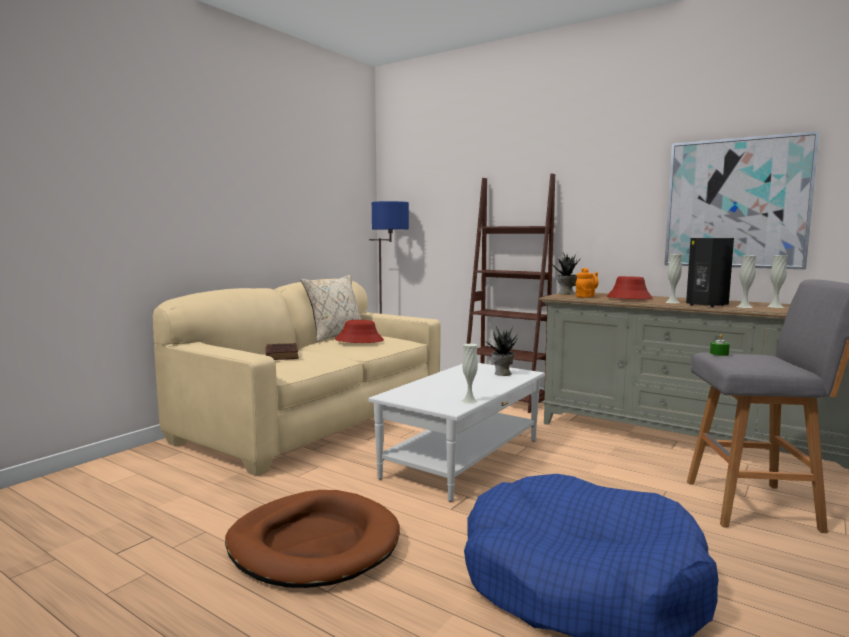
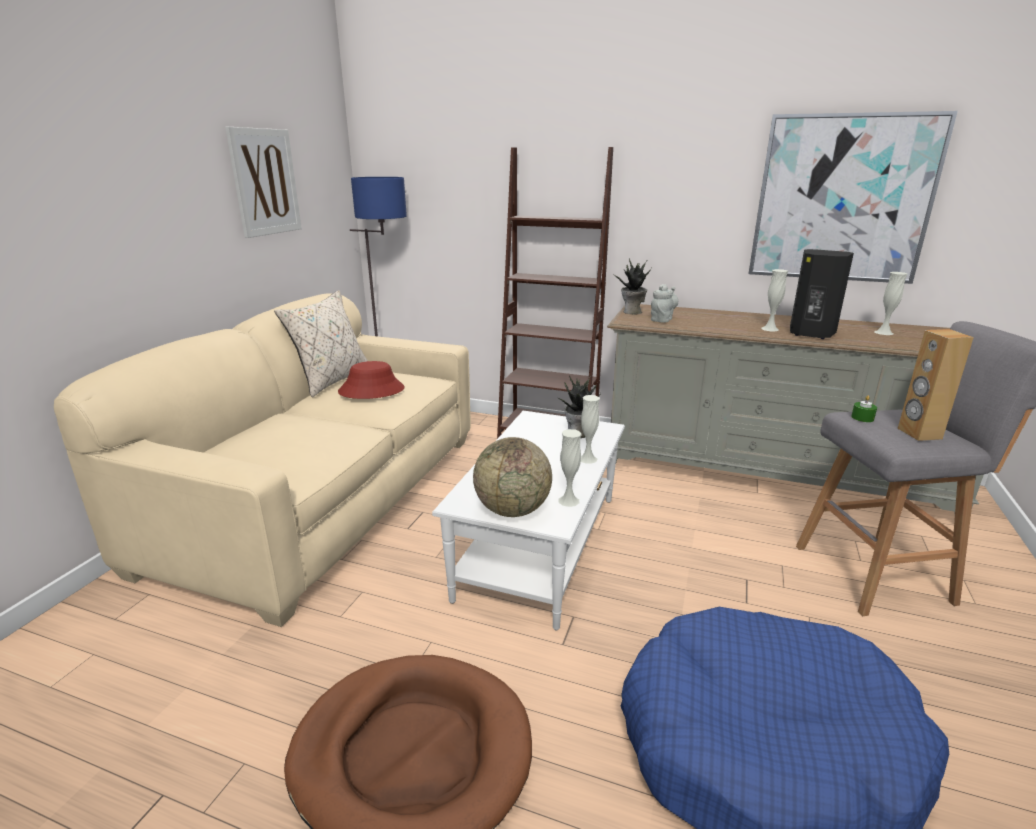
camera: 15 degrees left, 15 degrees up
(281, 354) = (276, 438): brown book -> none
(311, 200) = (265, 182): none -> picture
(425, 401) = (513, 510): none -> globe
(586, 296) = (662, 319): orange teapot -> grey teapot
(629, 298) = (714, 321): red hat -> none
(744, 307) = (854, 336): white vase -> white vase (587, 459)
(760, 362) = (919, 433): none -> brown speaker

